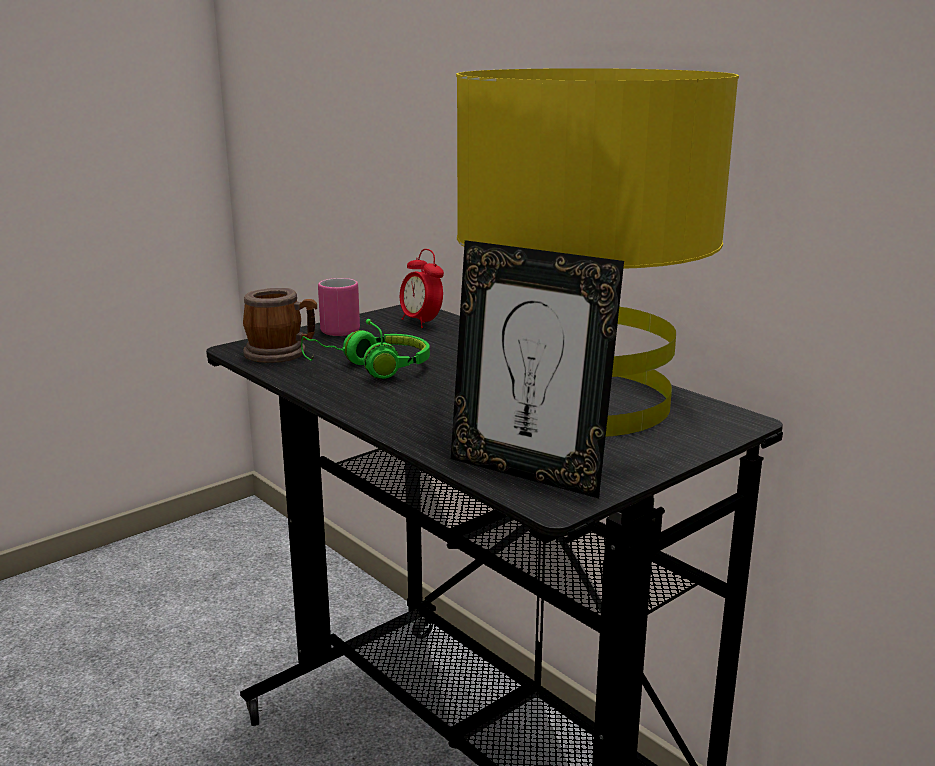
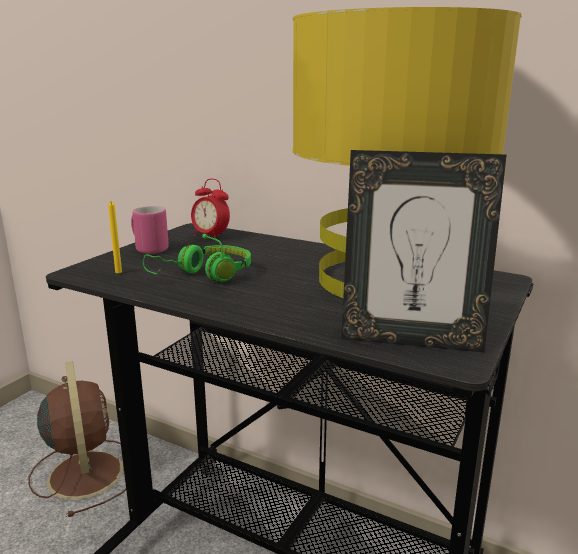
camera: 20 degrees left, 0 degrees up
(278, 603) = (85, 472): none -> brown fan
(282, 353) = (118, 272): mug -> yellow candle

